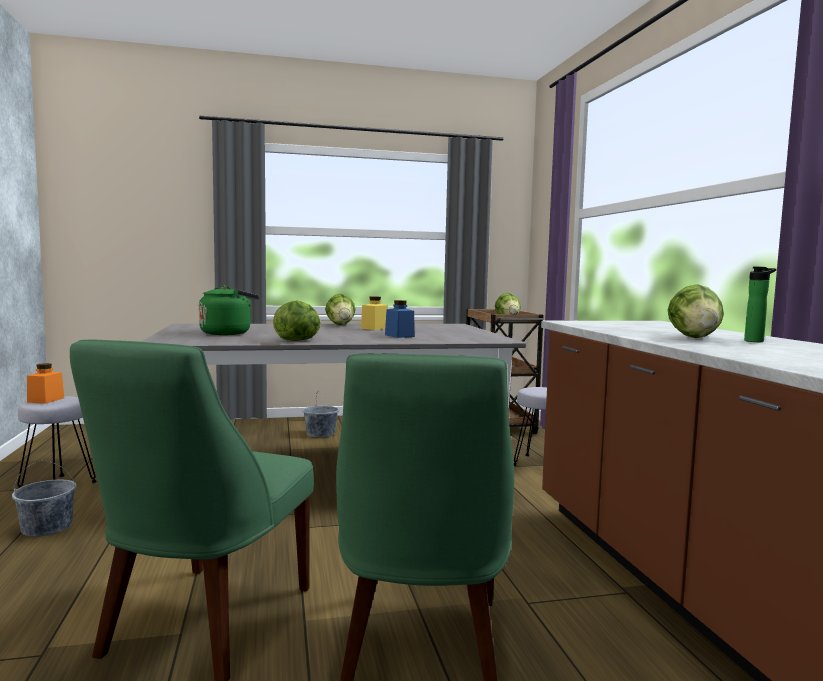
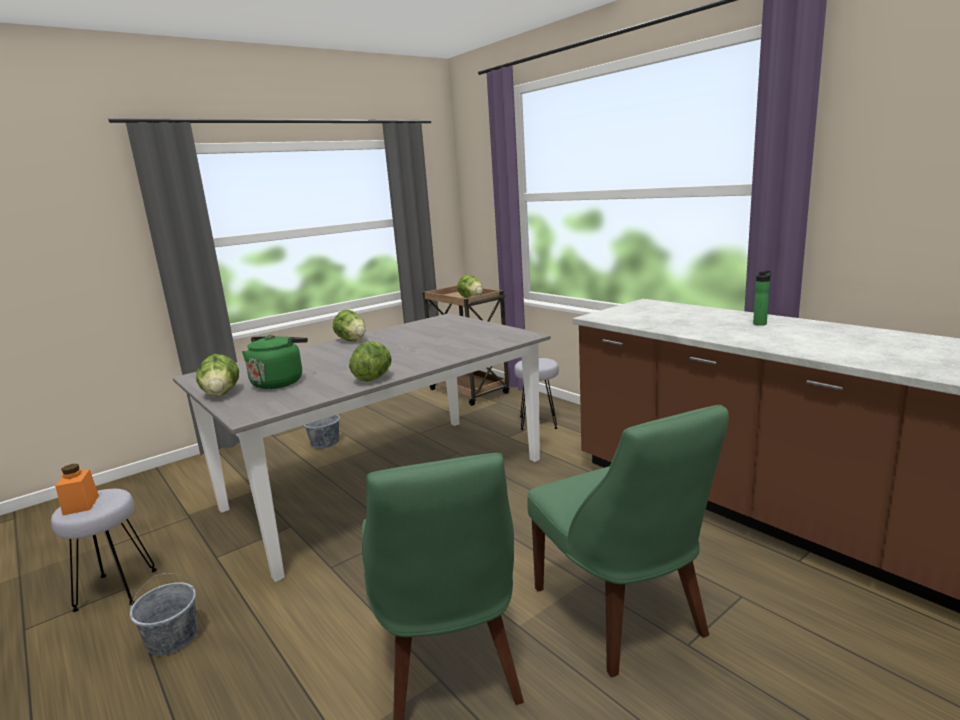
camera: 25 degrees left, 10 degrees up
(374, 328) = (393, 339): yellow jar -> none
(399, 336) = (440, 348): blue jar -> none
(694, 338) = (722, 327): lettuce -> lettuce (222, 394)

